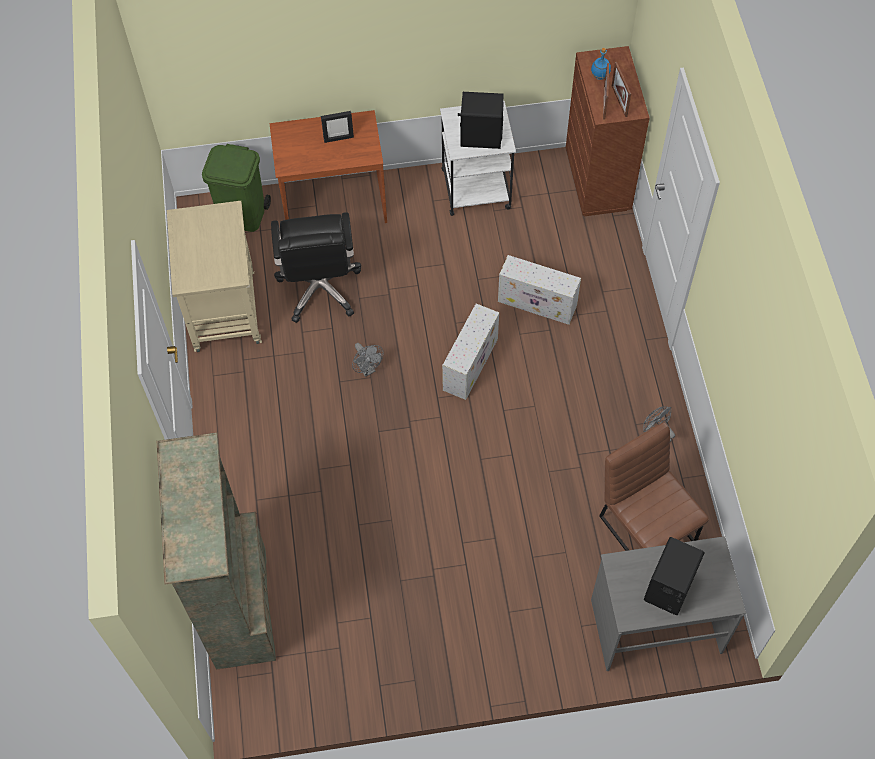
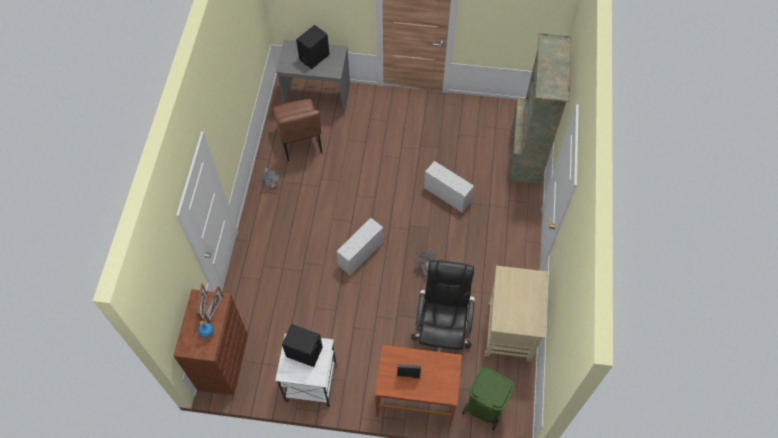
camera: 165 degrees left, 0 degrees up
(538, 303) = (303, 282): white storage box -> white storage box (446, 194)

